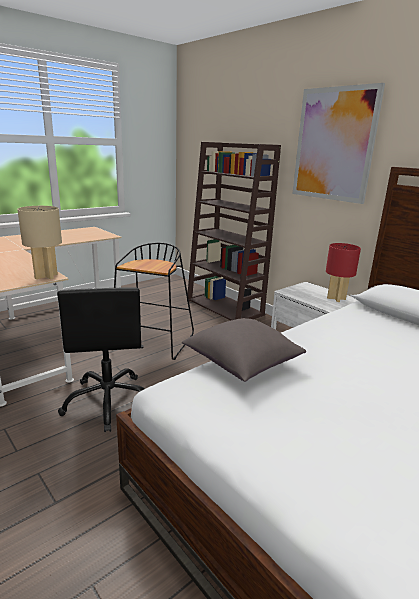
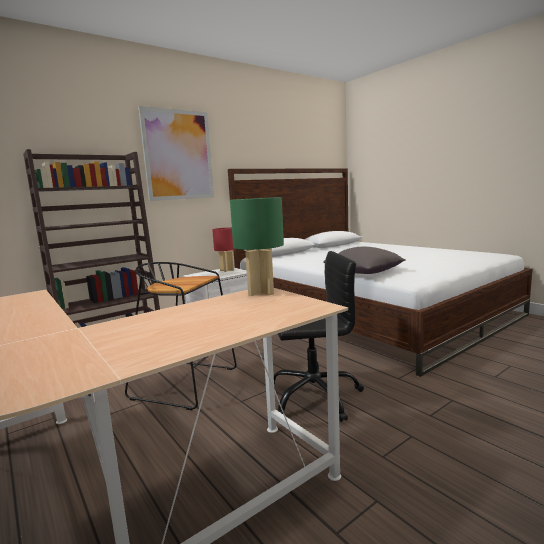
camera: 85 degrees left, 10 degrees down
(46, 276) = (262, 292): beige table lamp -> green table lamp

